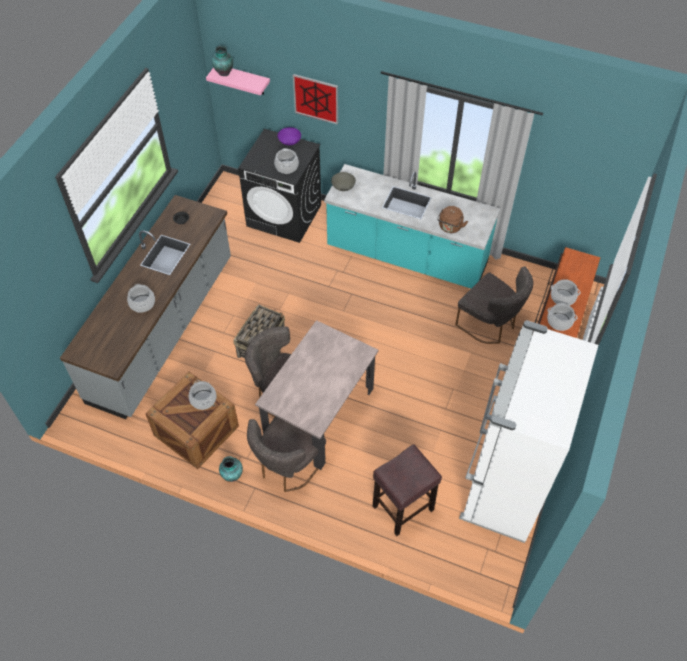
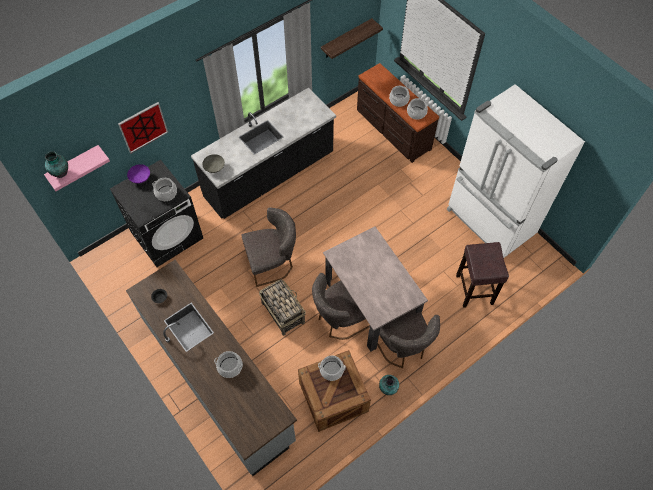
camera: 60 degrees left, 5 degrees up
(406, 257) = (269, 176): turquoise counter -> black counter
(450, 227) = (304, 124): brown kettle -> none
(490, 324) = (362, 160): grey chair -> grey chair (272, 263)
(579, 199) = (346, 39): none -> shelf

